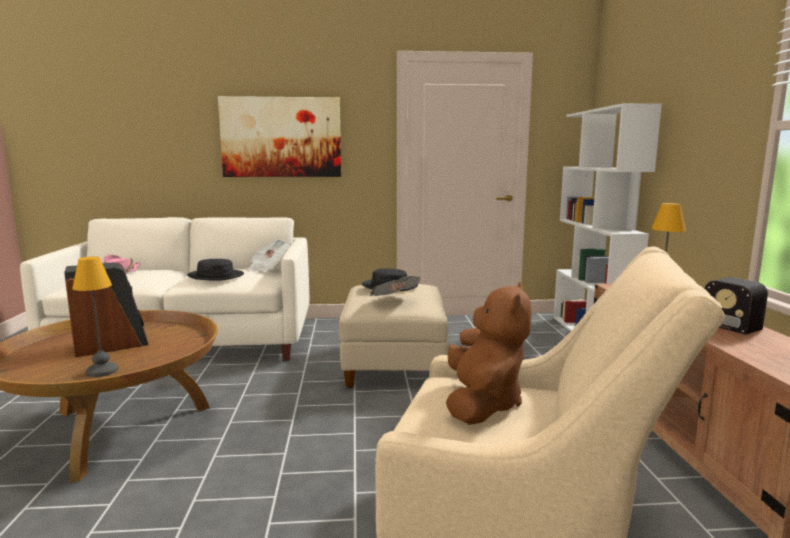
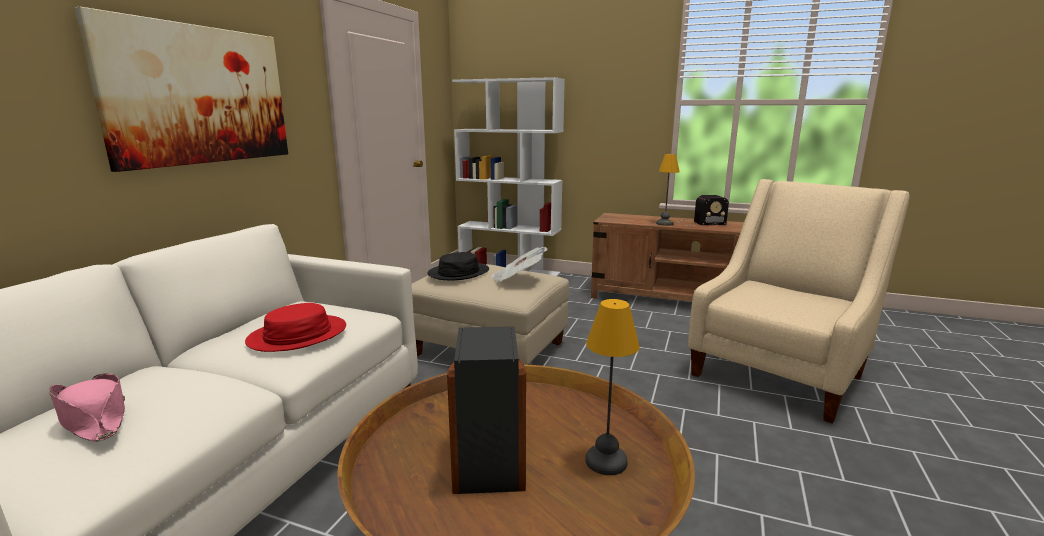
camera: 65 degrees left, 5 degrees up
(215, 276) = (298, 335): black hat -> red hat
(269, 267) = (302, 302): newspaper -> none
(482, 404) = (772, 298): brown plush toy -> none

